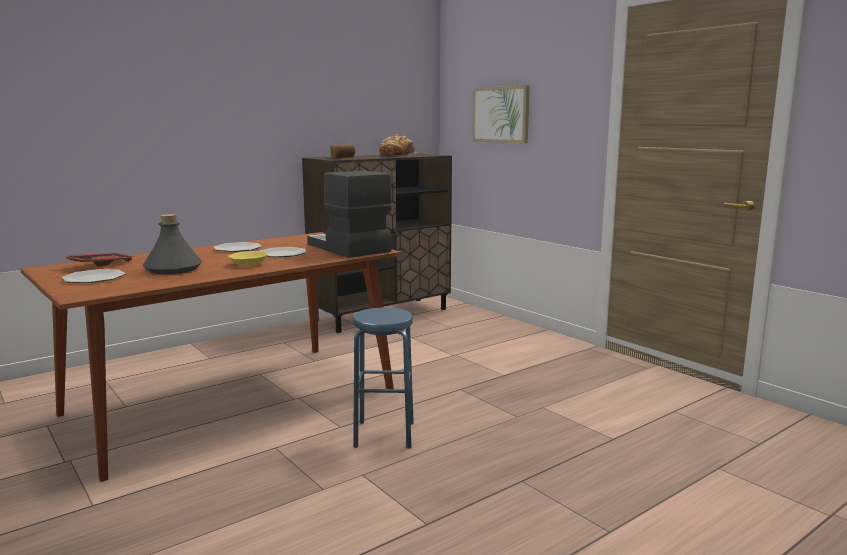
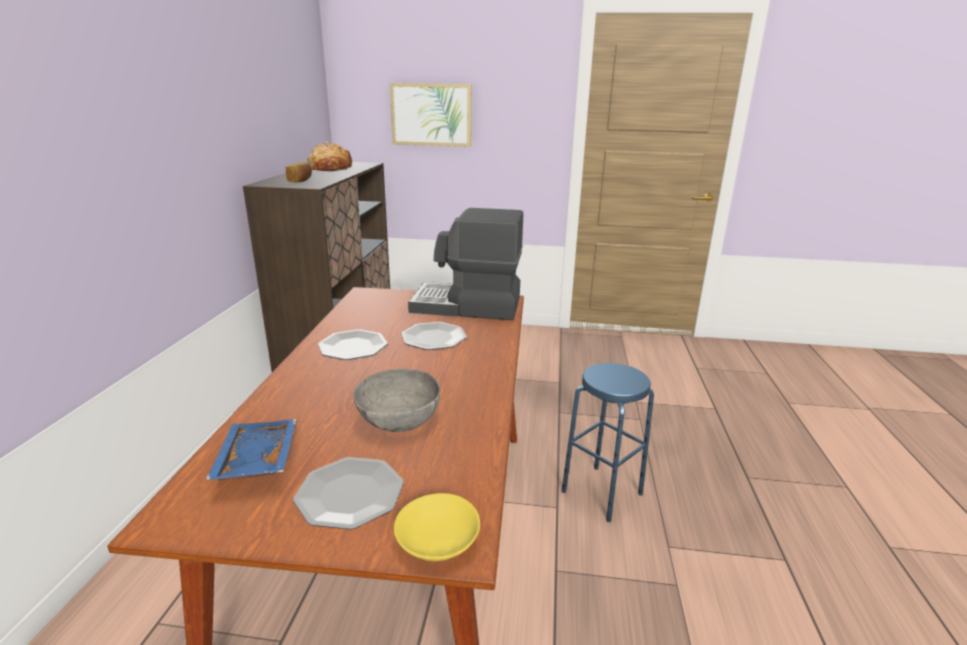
camera: 45 degrees left, 10 degrees up
(99, 265) = (255, 460): red tray -> blue tray
(172, 269) = (399, 419): grey bottle -> grey bowl
(248, 264) = (455, 370): yellow bowl -> yellow bowl (437, 541)

